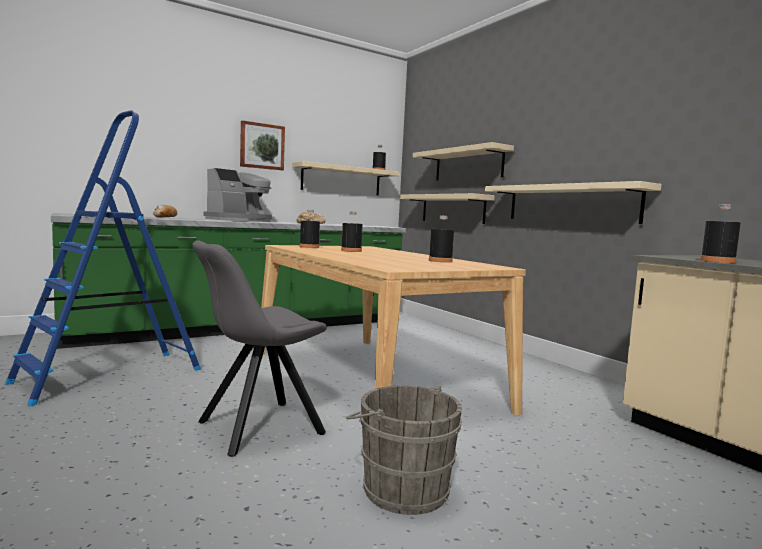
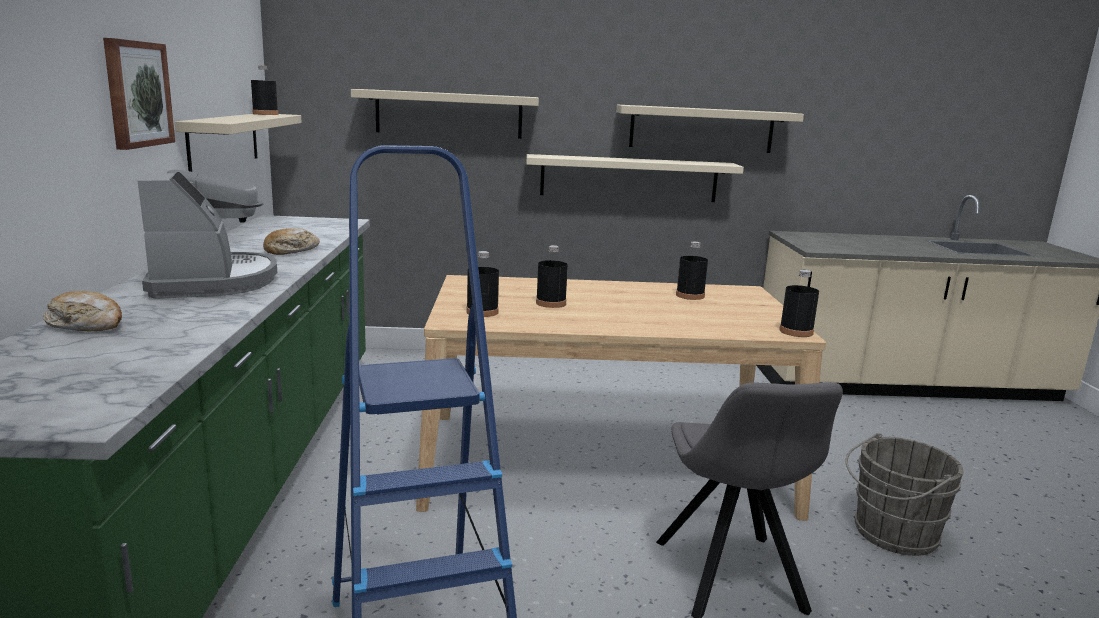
camera: 60 degrees left, 10 degrees up
(452, 209) = (420, 179): beige shelf -> beige shelf (701, 129)
(717, 261) = (861, 251): black bottle -> black bottle (796, 331)

